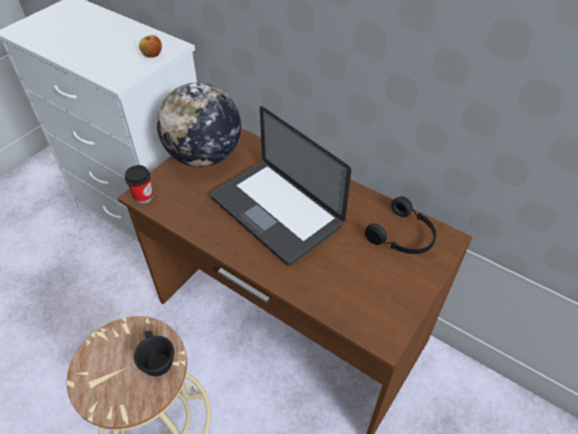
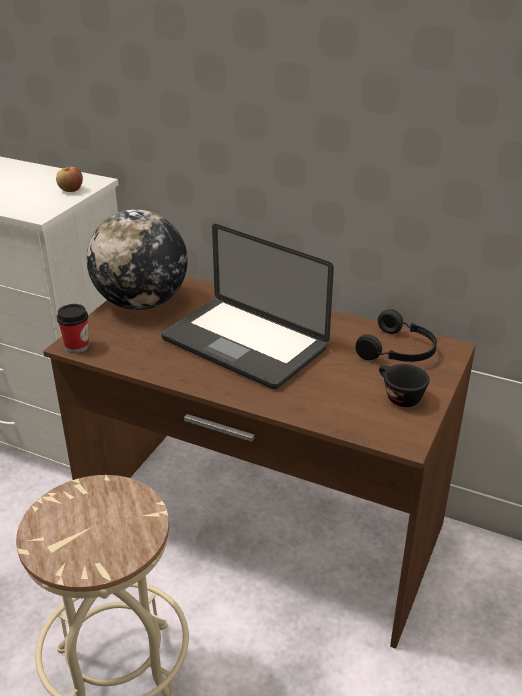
camera: 10 degrees left, 15 degrees down
(156, 359) = (129, 513): black cup -> black cup (398, 396)

